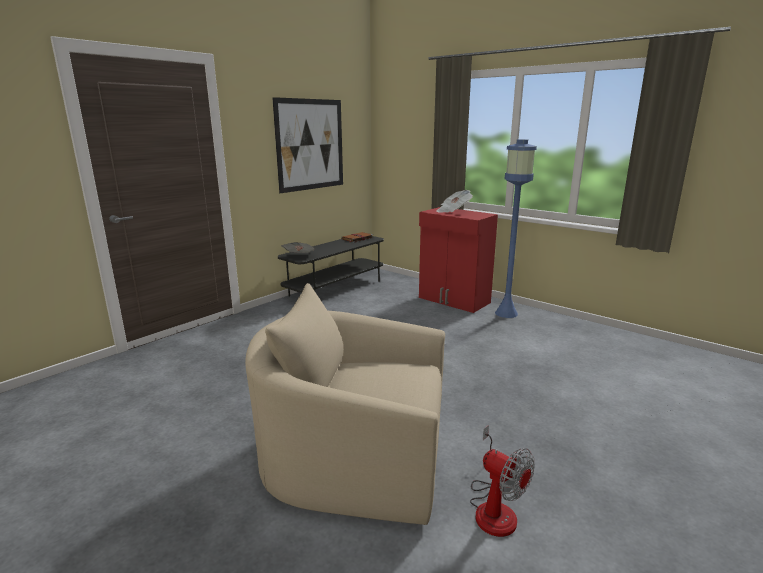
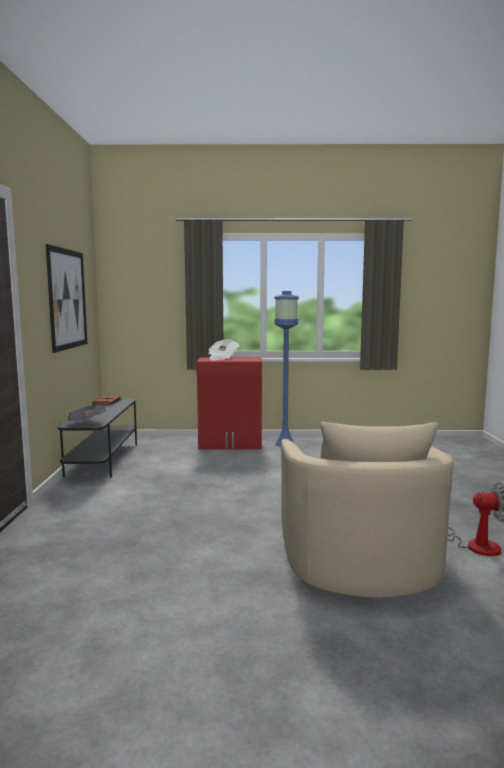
camera: 40 degrees left, 10 degrees down
(354, 457) = (358, 557): beige armchair -> beige armchair turned 60 degrees counterclockwise

